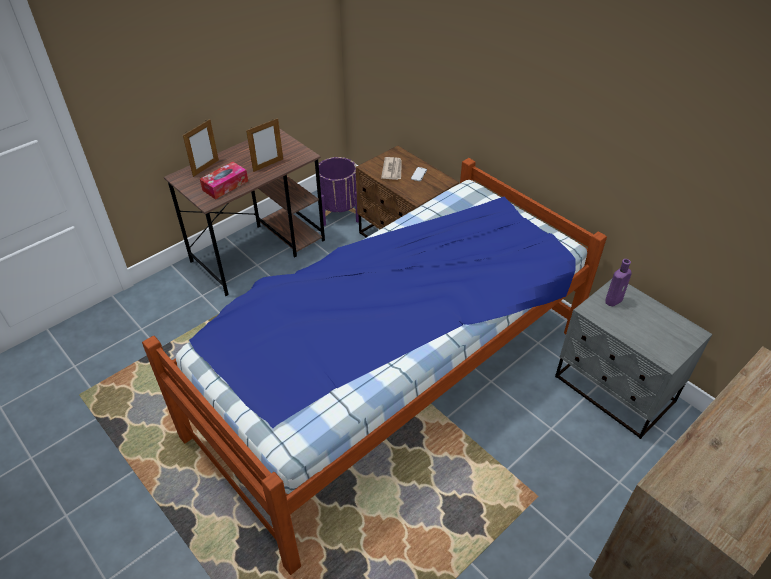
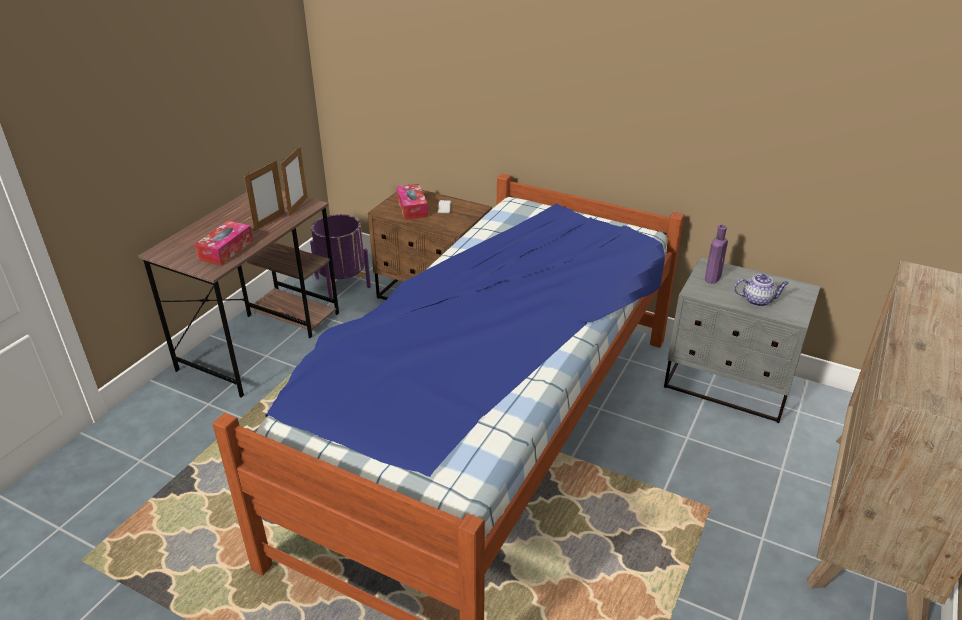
camera: 20 degrees left, 10 degrees down
(206, 168) = (190, 237): picture frame -> picture frame (298, 206)
(392, 170) = (412, 208): newspaper -> tissue box
(642, 334) = (758, 300): none -> teapot

